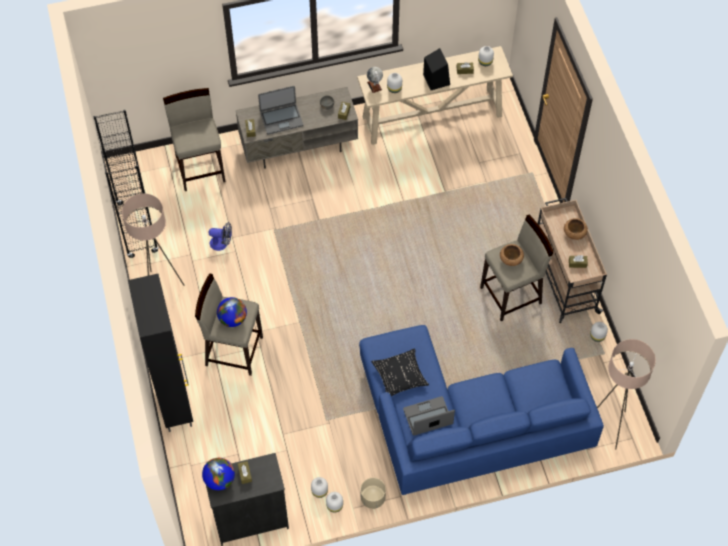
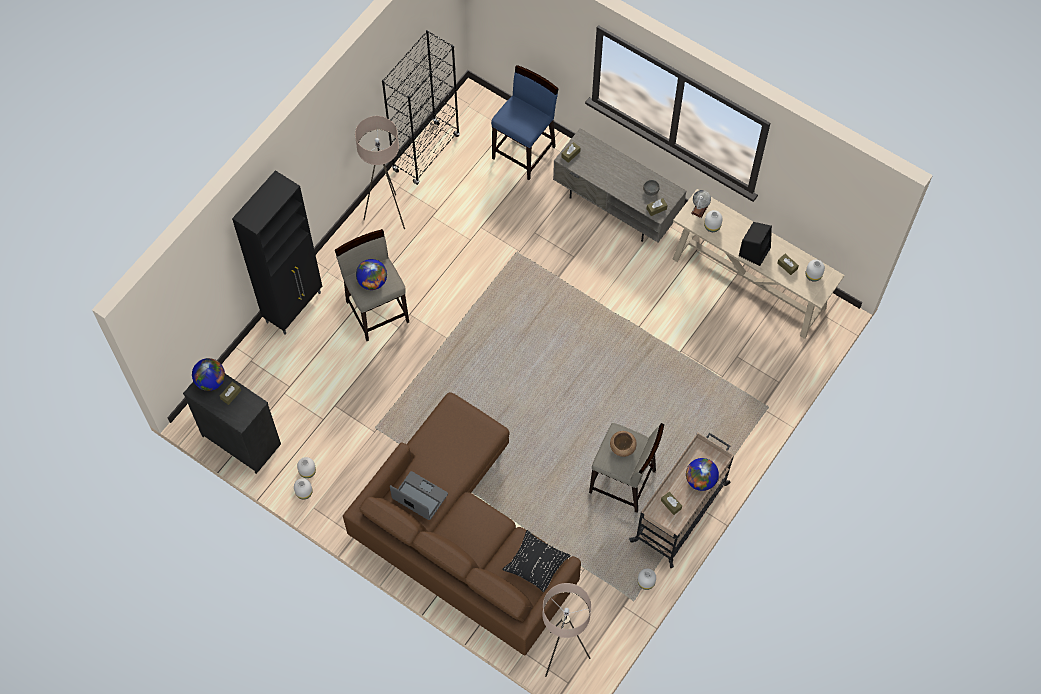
camera: 50 degrees right, 5 degrees up
(200, 168) = (524, 152): beige stool -> blue stool
(222, 243) = (468, 224): fan -> none
(281, 119) = (604, 167): laptop -> none
(372, 498) = (334, 516): beige planter -> none
(400, 376) = (440, 447): black pillow -> black pillow (536, 564)
(466, 426) = (462, 538): blue sofa -> brown sofa
(574, 233) = (700, 480): brown bowl -> globe

